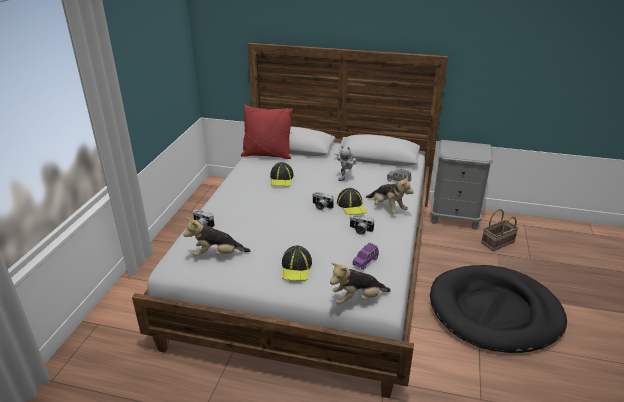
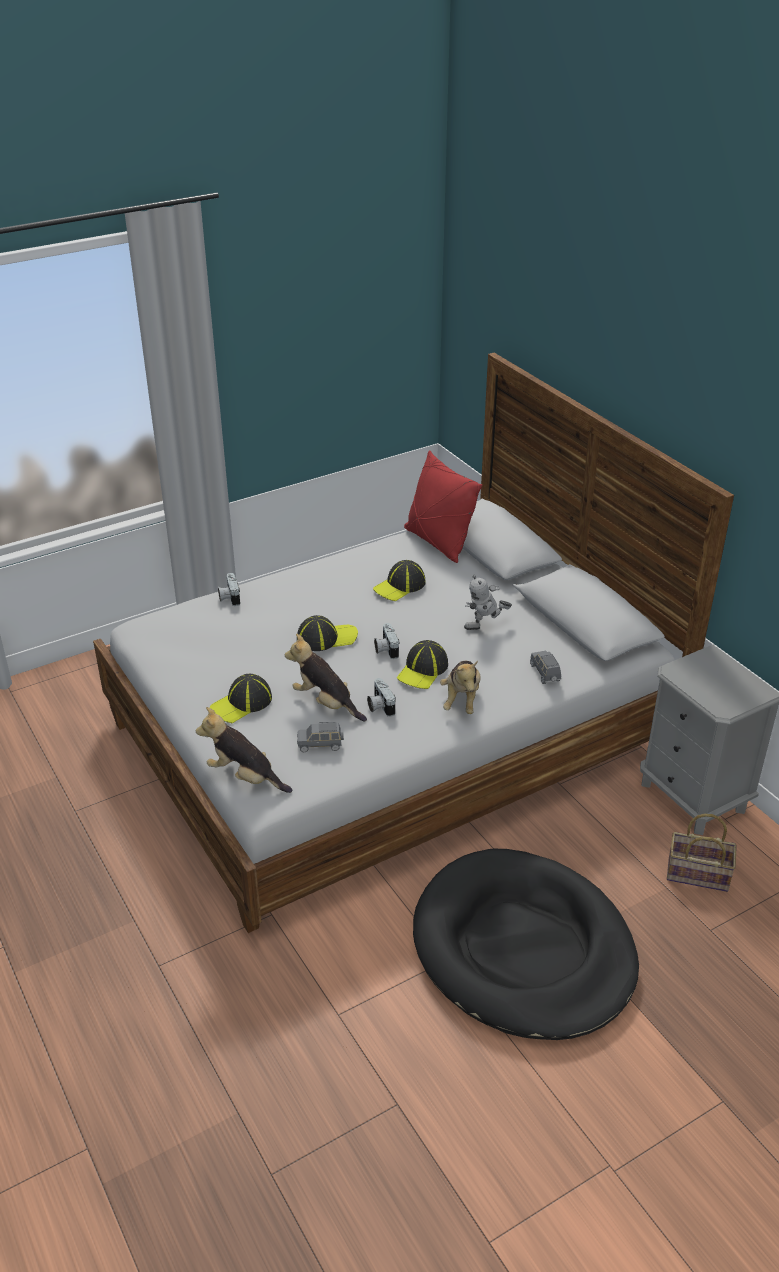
camera: 45 degrees right, 5 degrees up
(217, 255) = (193, 640): plush toy -> plush toy (326, 703)
(286, 216) = (326, 638): none -> cap
(365, 262) = (320, 745): purple toy car -> grey toy car

